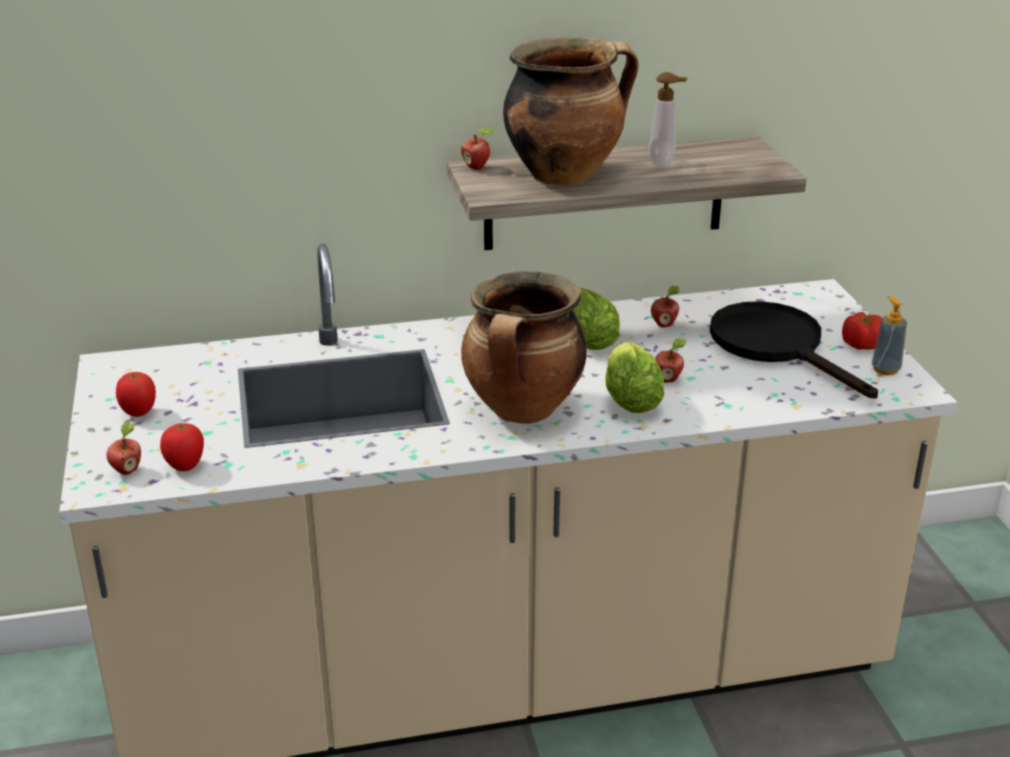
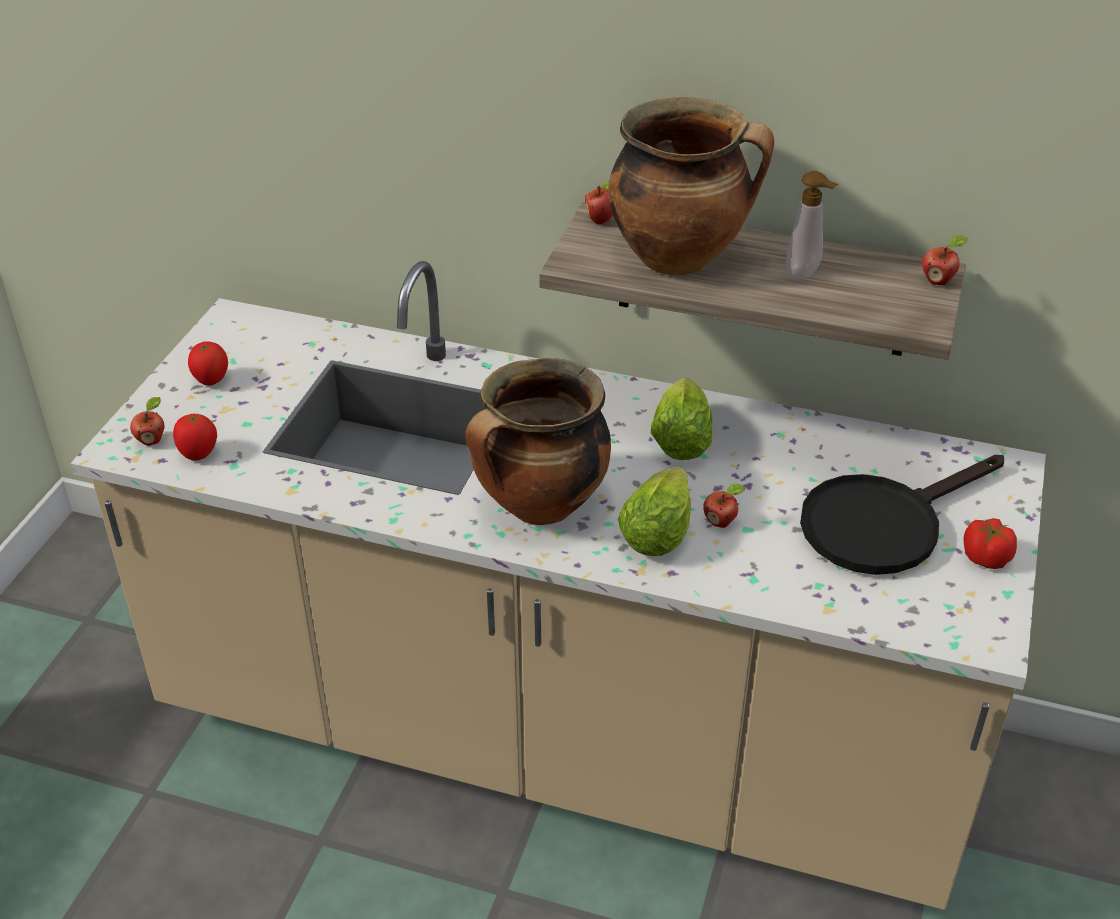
camera: 30 degrees right, 10 degrees up
(664, 324) = (784, 450): apple -> apple (938, 281)
(777, 346) = (883, 523): black frying pan -> black frying pan turned 120 degrees counterclockwise
(885, 369) = (981, 601): soap dispenser -> none

